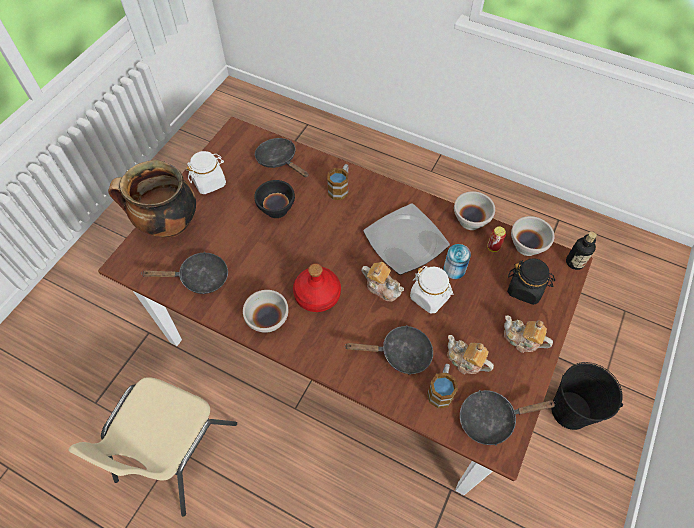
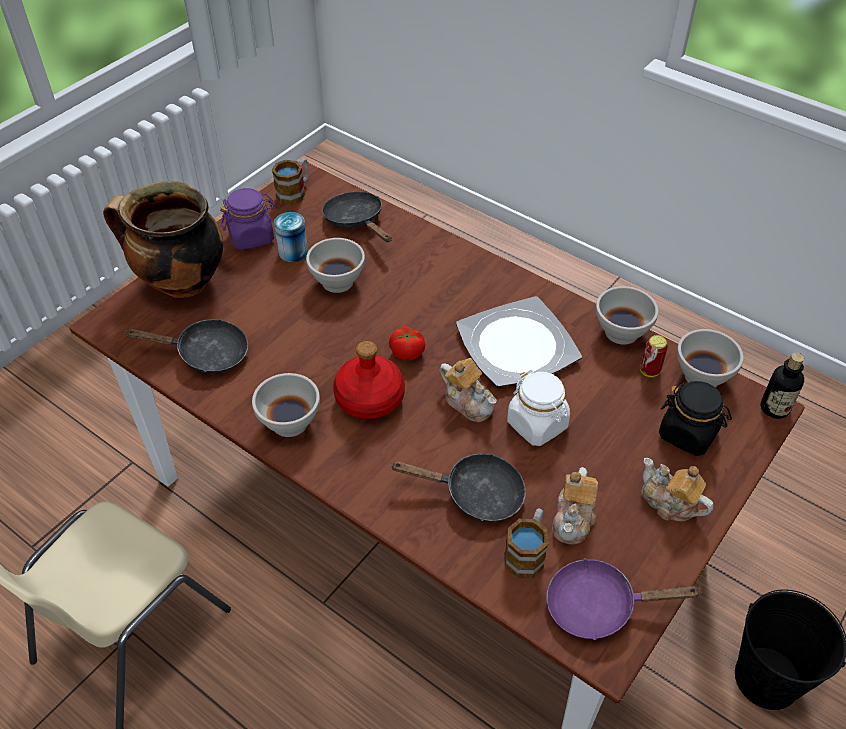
camera: 10 degrees right, 10 degrees down
(209, 182) = (251, 236): white jar -> purple jar
(276, 210) = (337, 282): black bowl -> white bowl
(335, 257) = (407, 353): none -> tomato
(340, 188) = (435, 266): mug -> mug (295, 192)
(454, 269) = (583, 393): can -> can (293, 252)
(465, 361) = (573, 519): teapot -> teapot turned 120 degrees counterclockwise
(492, 419) = (598, 606): black frying pan -> purple frying pan

